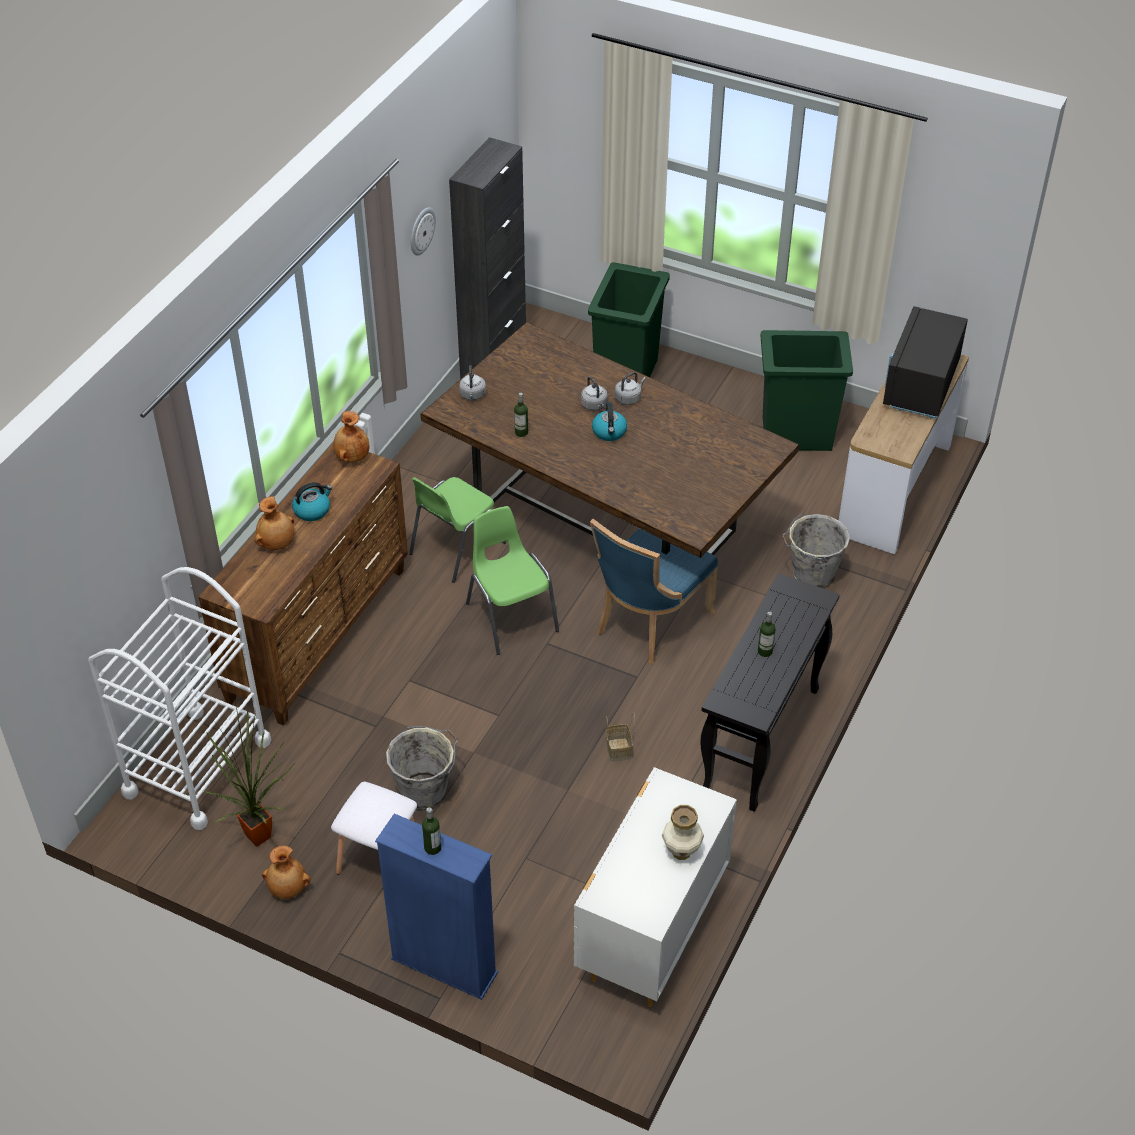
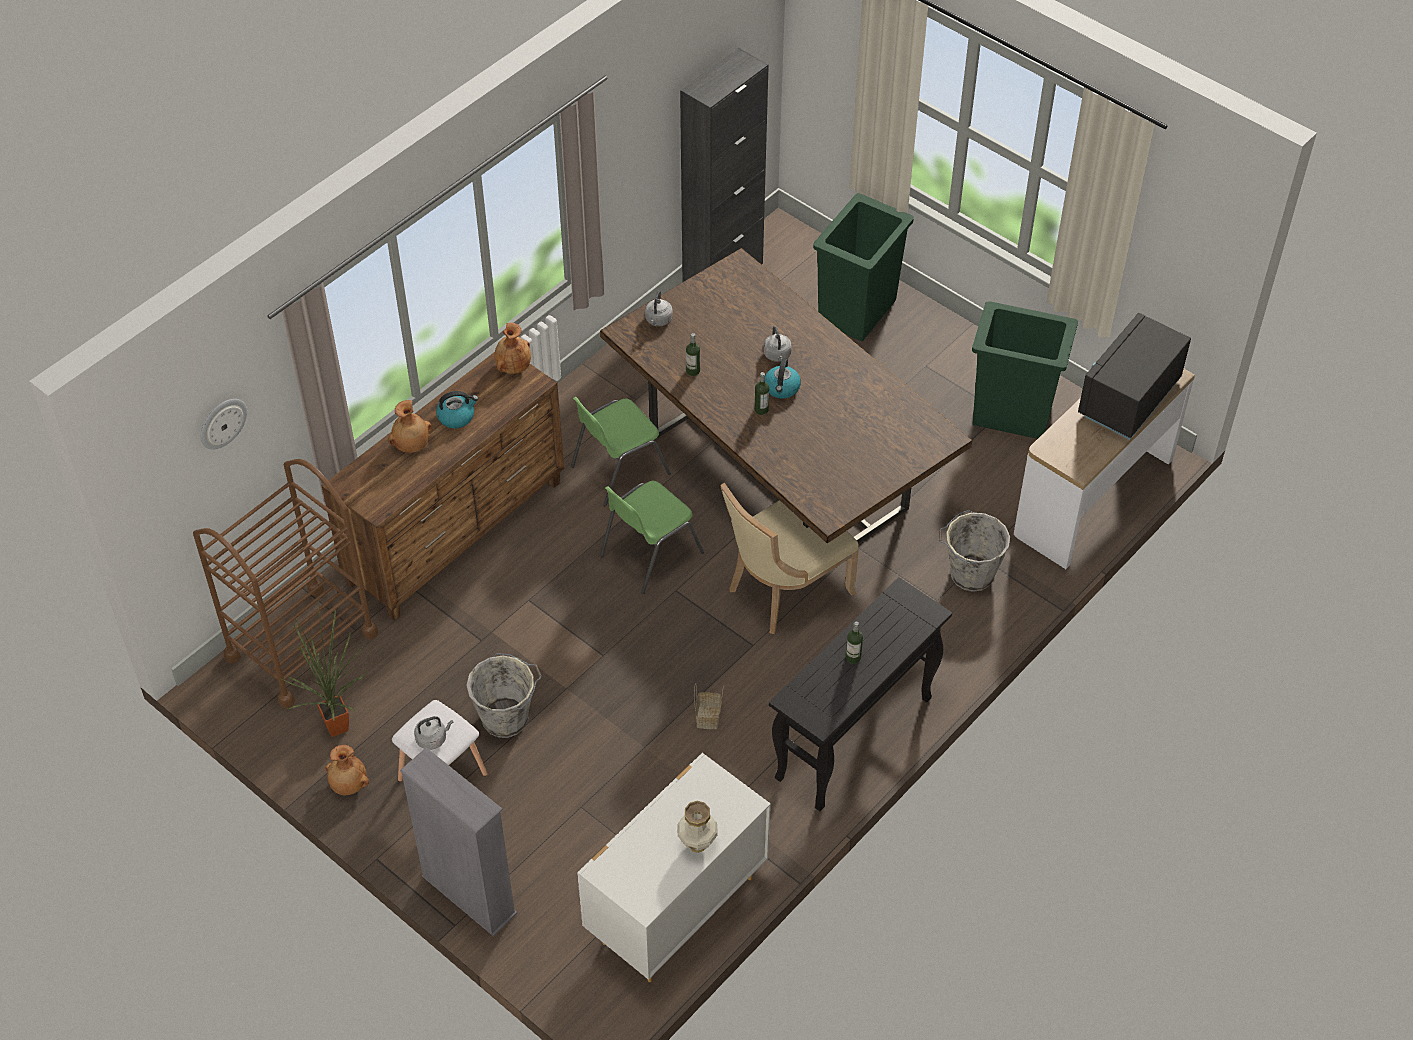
camera: 15 degrees right, 5 degrees up
(197, 767) = (301, 645): white cart -> brown cart
(421, 231) = (641, 139): wall clock -> wall clock (222, 423)
(432, 848) = (449, 789): bottle -> bottle (761, 410)
(444, 966) = (469, 895): blue bookcase -> grey bookcase
(511, 616) = (649, 554): green chair -> green chair turned 120 degrees counterclockwise
(629, 398) = (815, 354): grey kettle -> grey kettle (433, 738)
(649, 623) = (784, 590): blue chair -> beige chair

